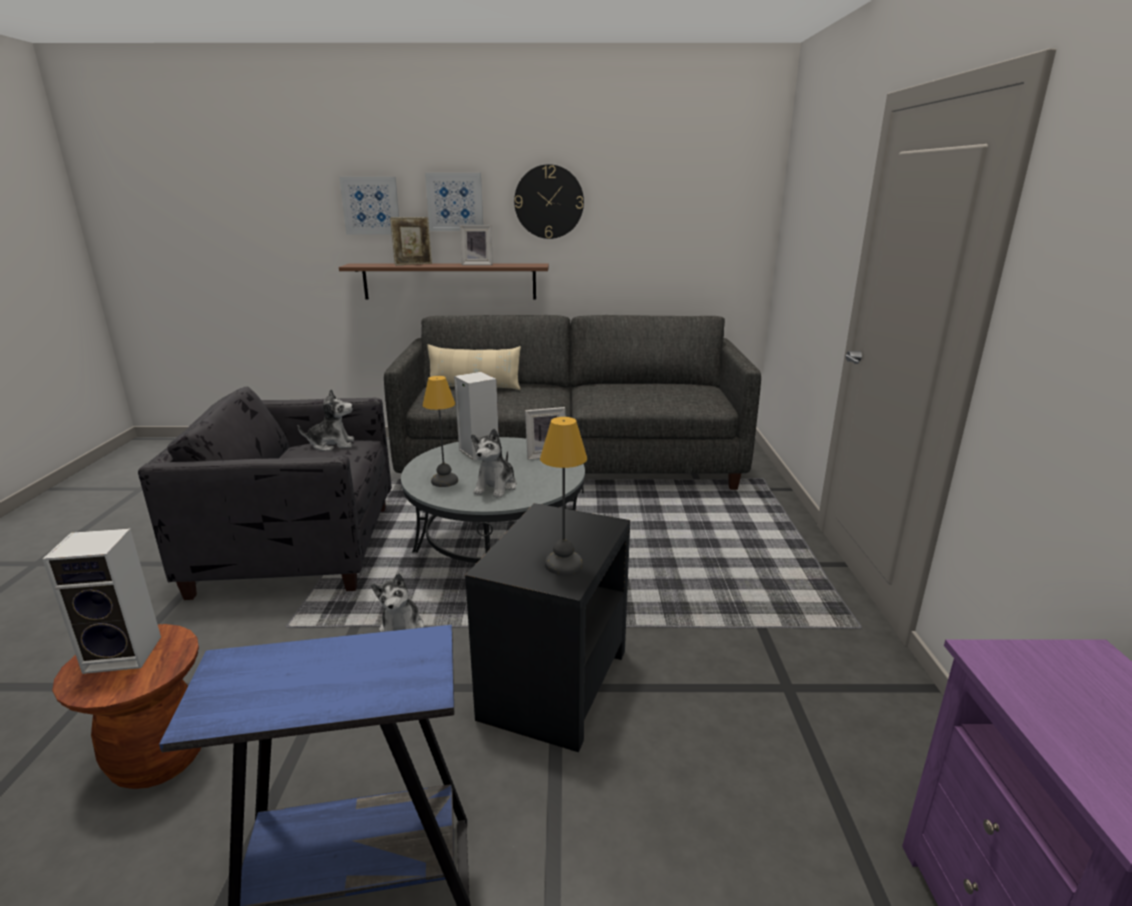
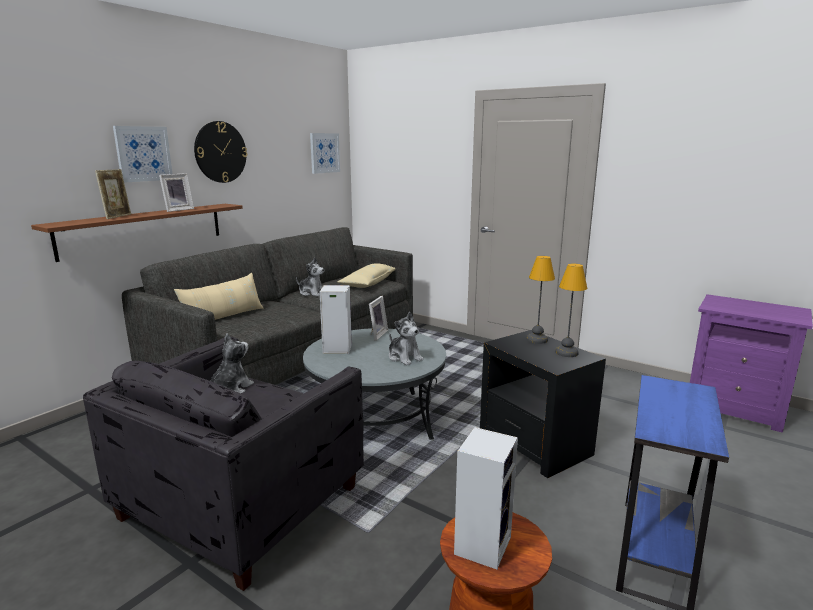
camera: 55 degrees left, 5 degrees down
(371, 205) = (54, 159): picture -> picture (324, 153)
(402, 629) = (429, 479): plush toy -> plush toy (312, 293)
(444, 481) = (371, 369): table lamp -> table lamp (537, 340)
(684, 398) = (368, 283): none -> beige pillow

